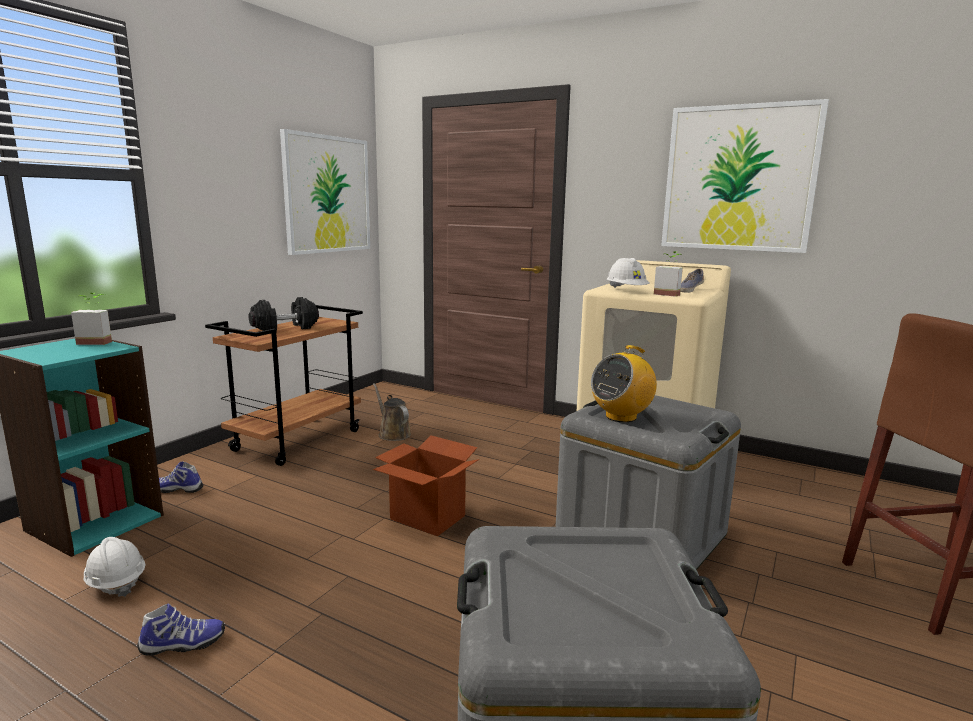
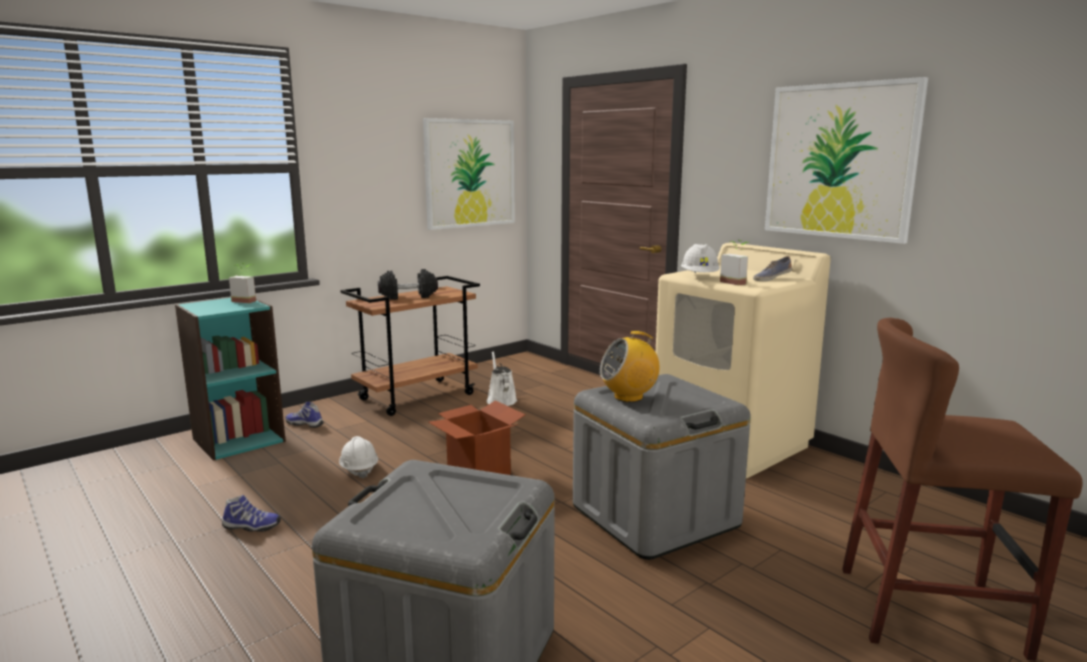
camera: 20 degrees right, 0 degrees up
(116, 582) = (232, 481): white hard hat -> white hard hat (359, 469)
(393, 433) = (501, 400): brown watering can -> white watering can

